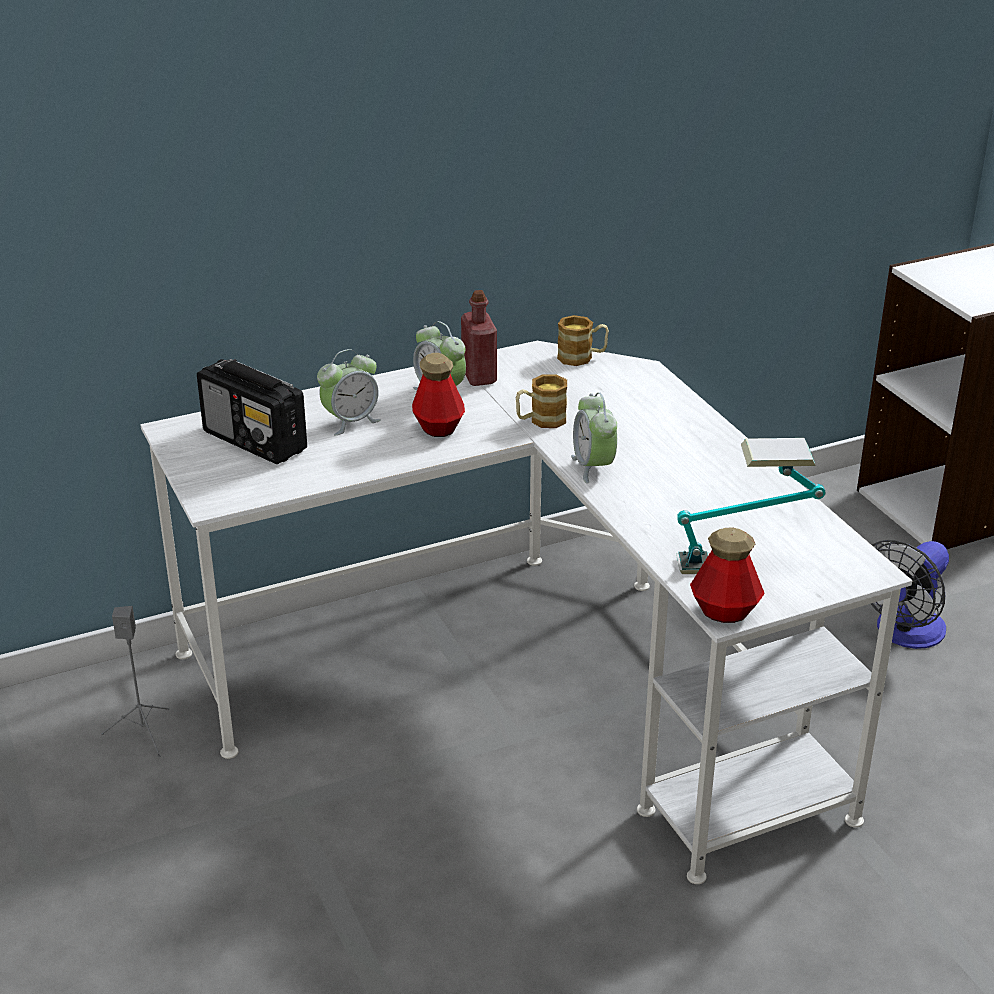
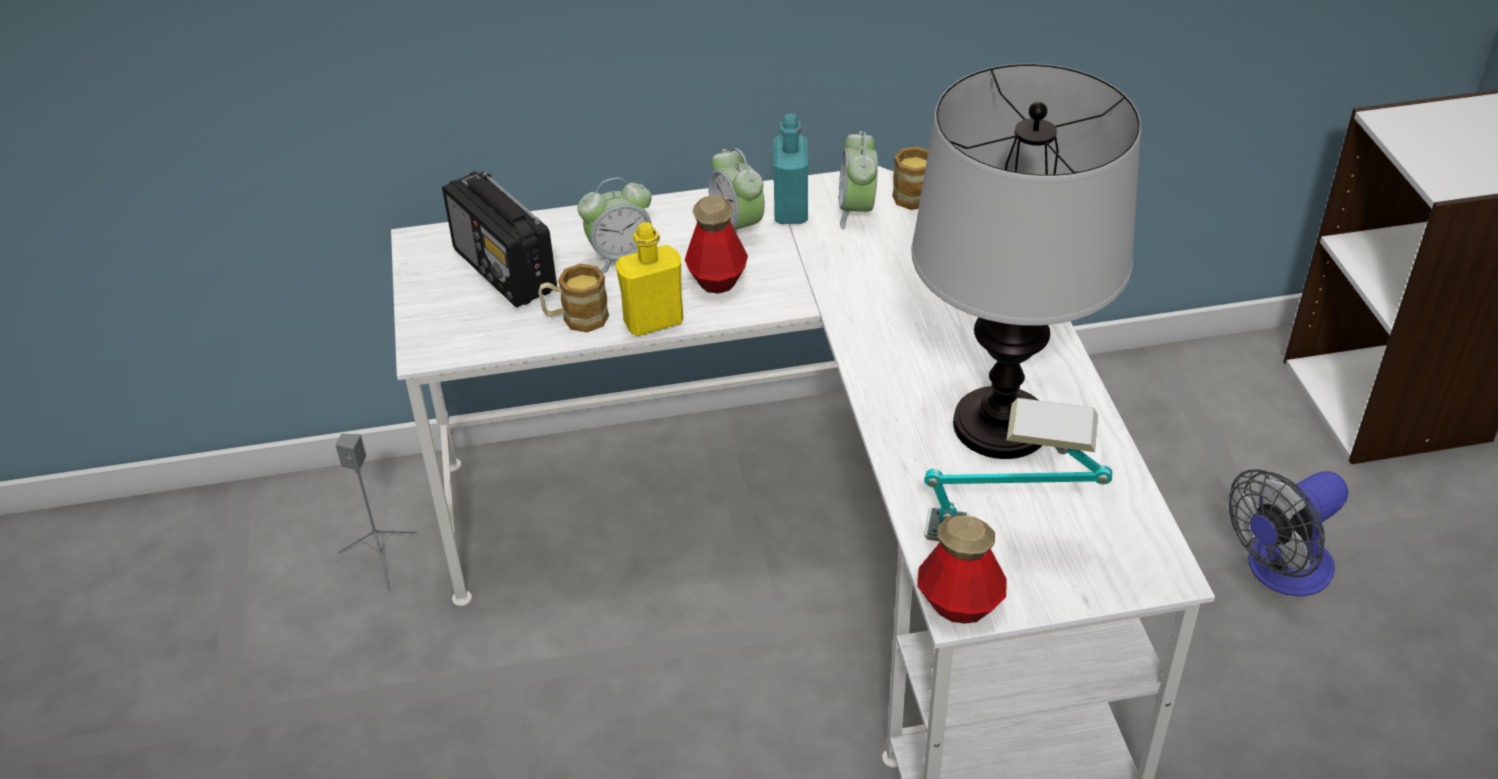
camera: 15 degrees right, 10 degrees up
(398, 461) = (653, 322): none -> yellow bottle
(479, 376) = (790, 210): red bottle -> turquoise bottle
(541, 420) = (840, 285): mug -> mug (575, 318)
(593, 467) = (877, 363): alarm clock -> alarm clock (857, 211)
(706, 495) = (999, 425): none -> table lamp

